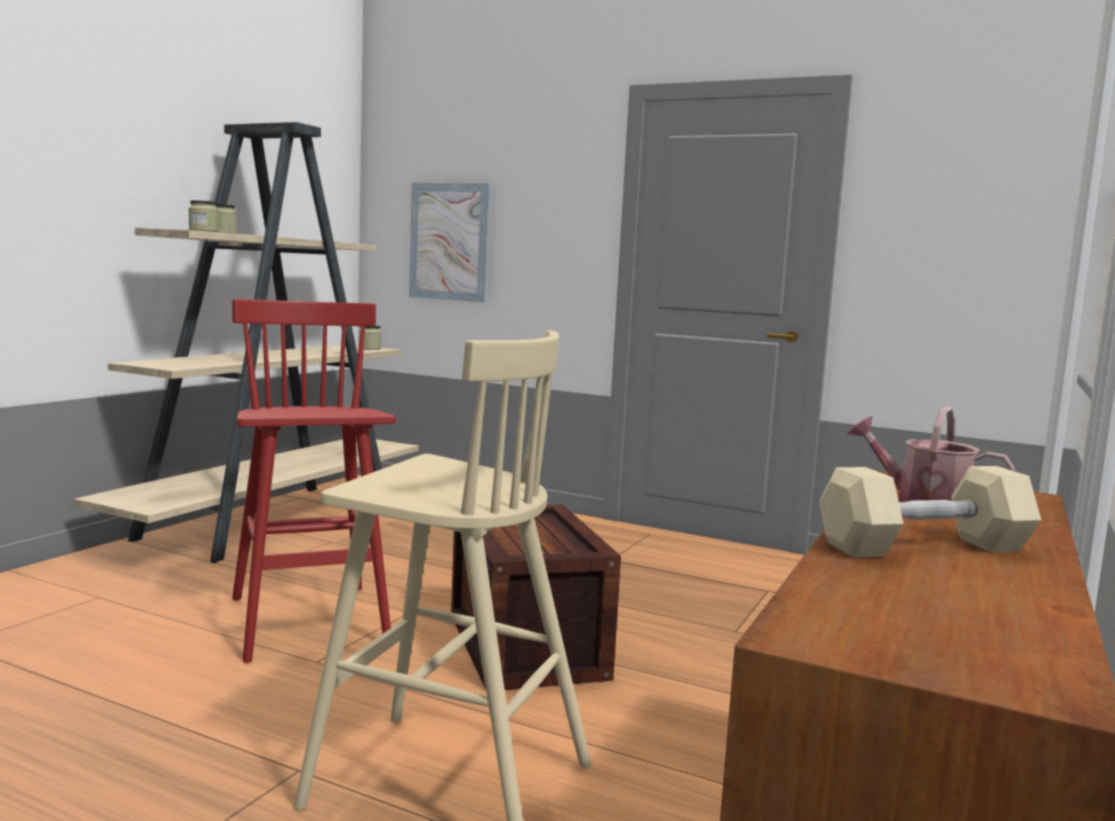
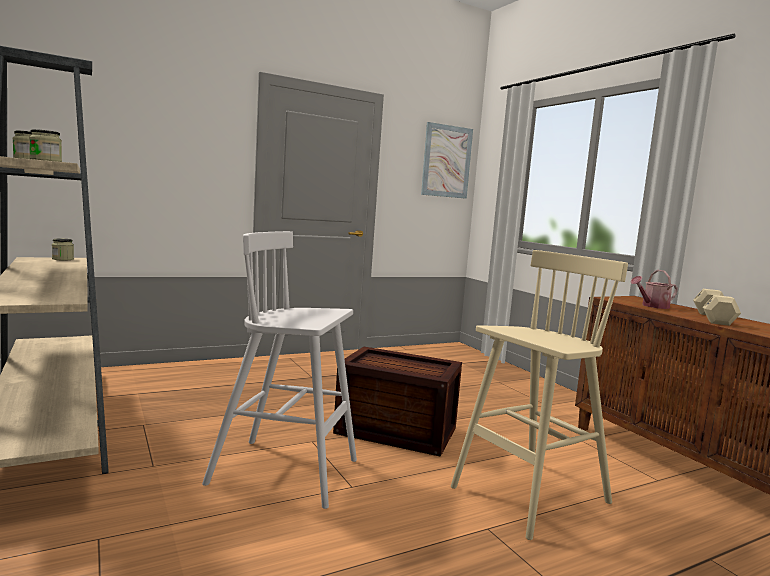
camera: 55 degrees left, 0 degrees up
(309, 623) = (287, 472): red stool -> white stool
(449, 242) = (106, 166): picture -> picture (446, 161)

